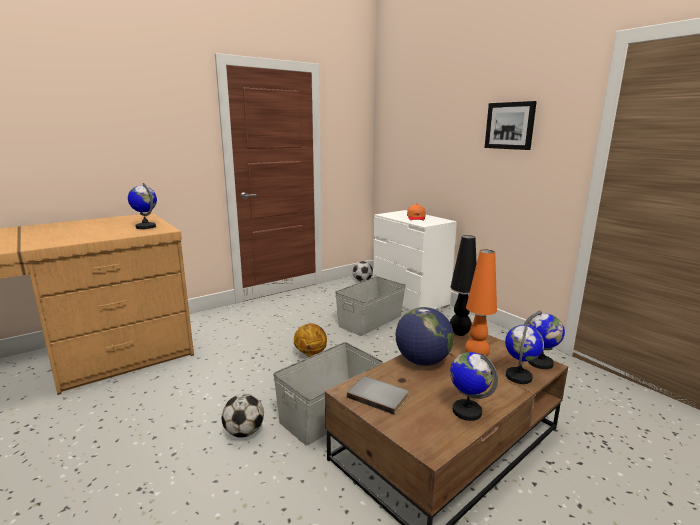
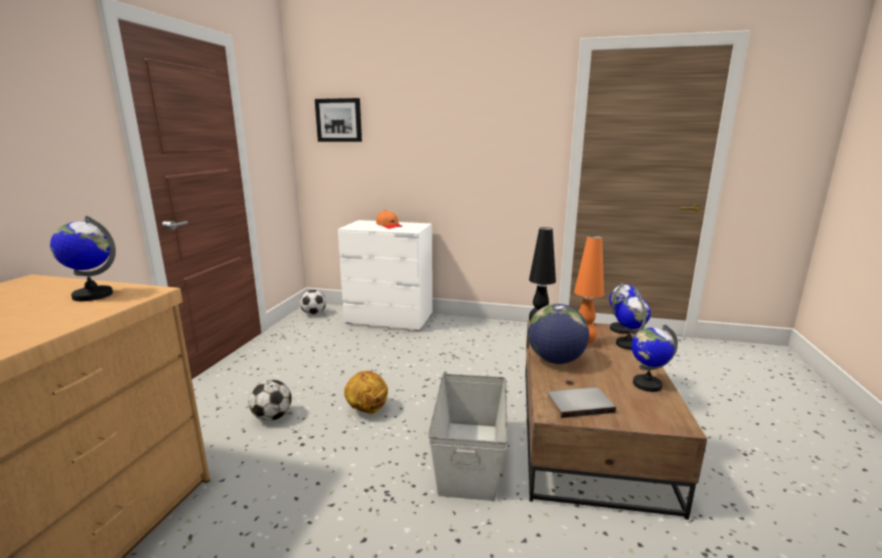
camera: 40 degrees left, 0 degrees up
(244, 432) = (416, 528): football -> football (272, 417)
(371, 321) = (381, 352): grey storage box -> none
(510, 125) = (484, 121): picture -> picture (339, 120)

